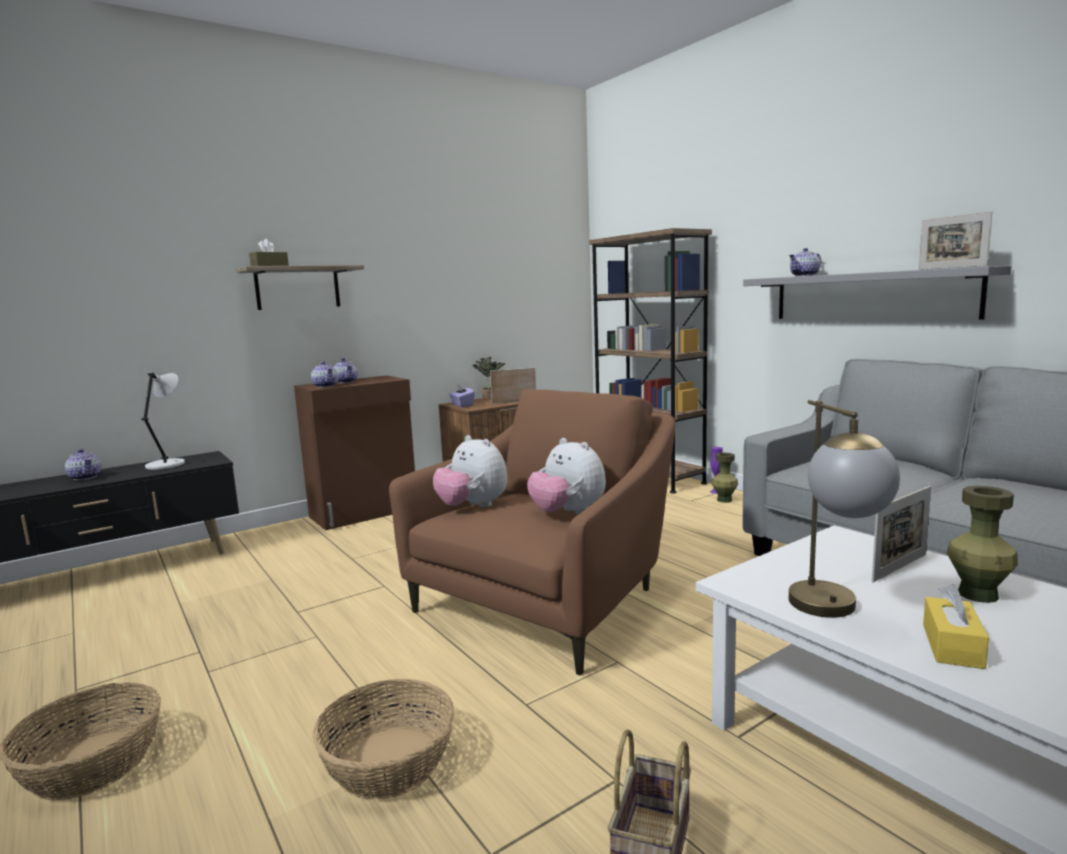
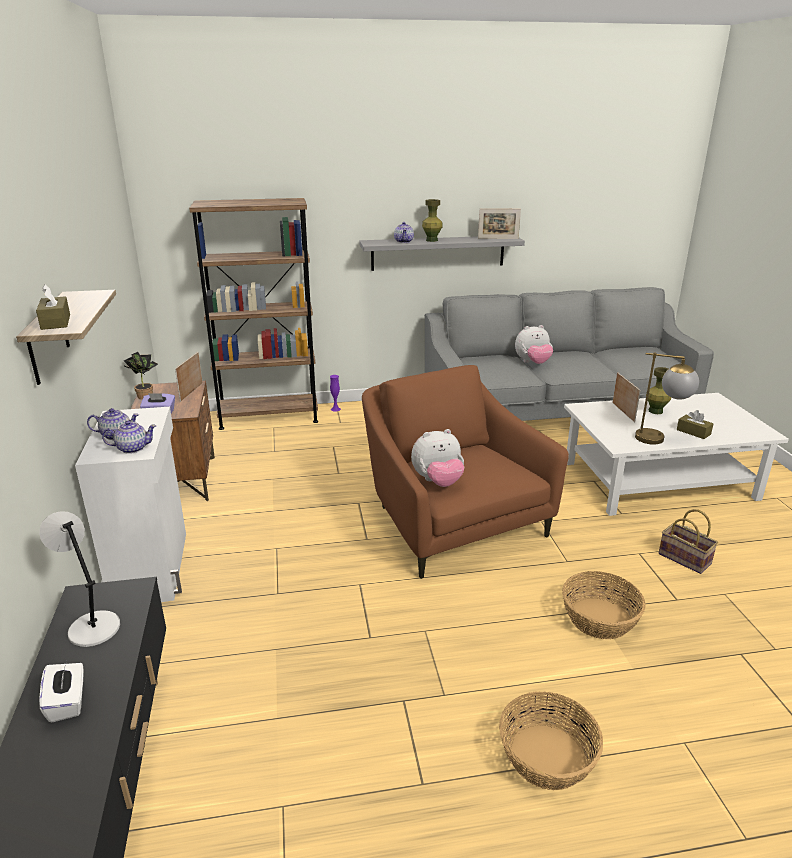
camera: 65 degrees left, 15 degrees up
(85, 477) = (67, 702): teapot -> white tissue box
(365, 513) = (152, 567): brown cabinet -> white cabinet
(568, 513) = (484, 456): plush toy -> plush toy (532, 363)
(724, 500) = (354, 413): green vase -> green vase (432, 240)
(952, 646) = (693, 432): yellow tissue box -> brown tissue box

